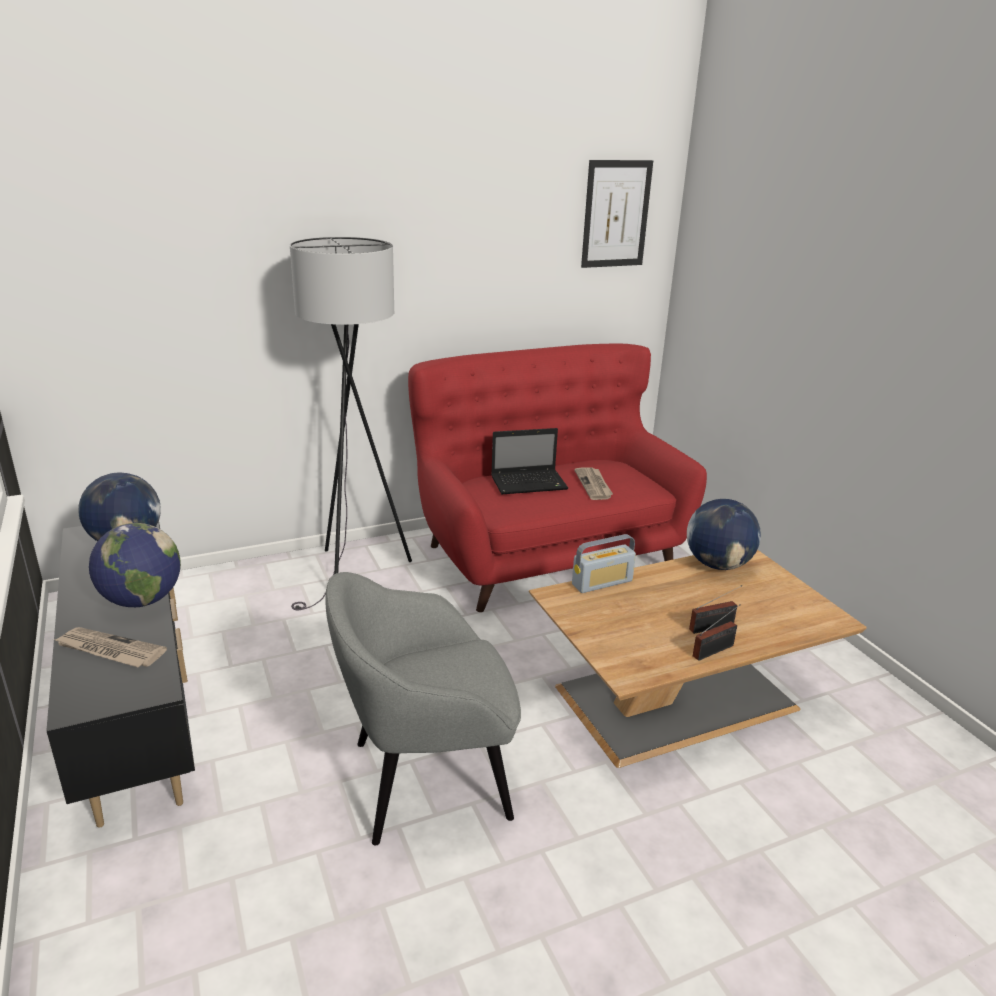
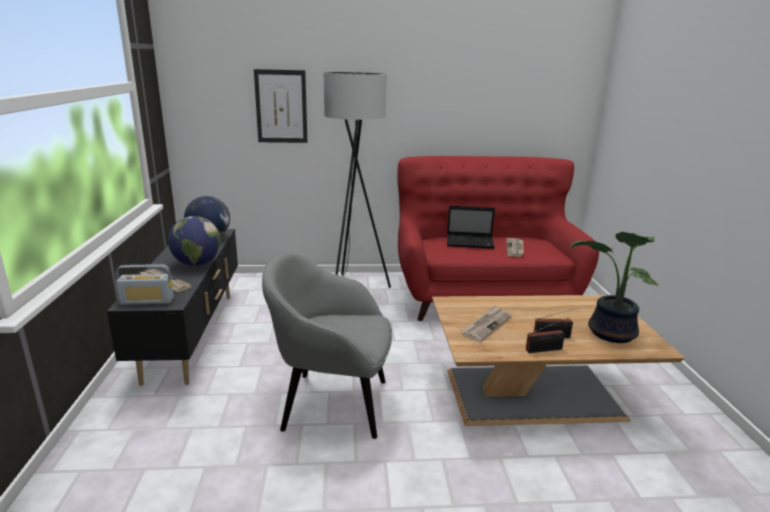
camera: 20 degrees right, 5 degrees down
(602, 582) = (486, 300): radio -> radio (147, 301)
(616, 214) = (557, 69): picture -> picture (281, 106)
(625, 626) = (486, 325): none -> newspaper
(718, 564) = (580, 303): globe -> none
(774, 609) = (610, 334): none -> potted plant

